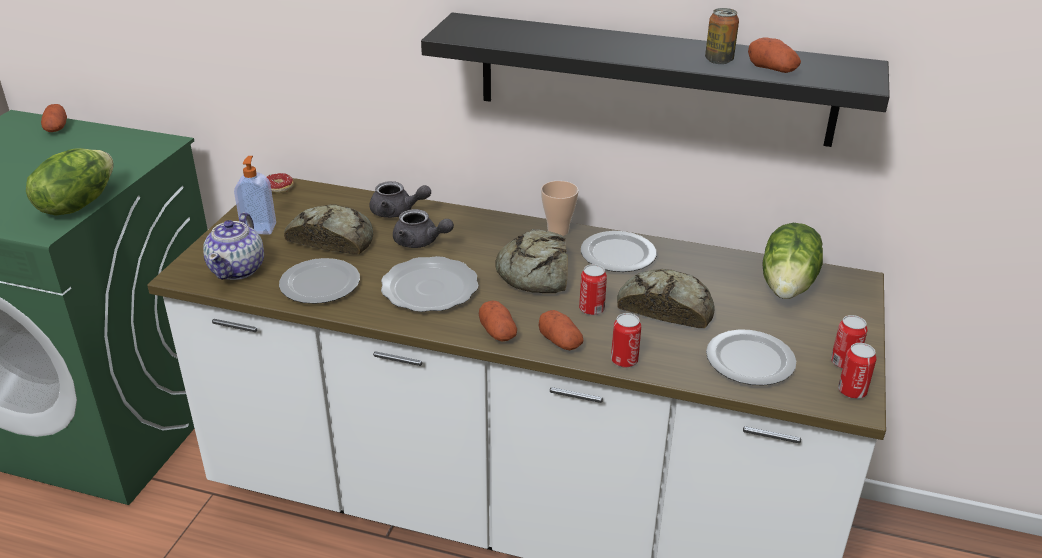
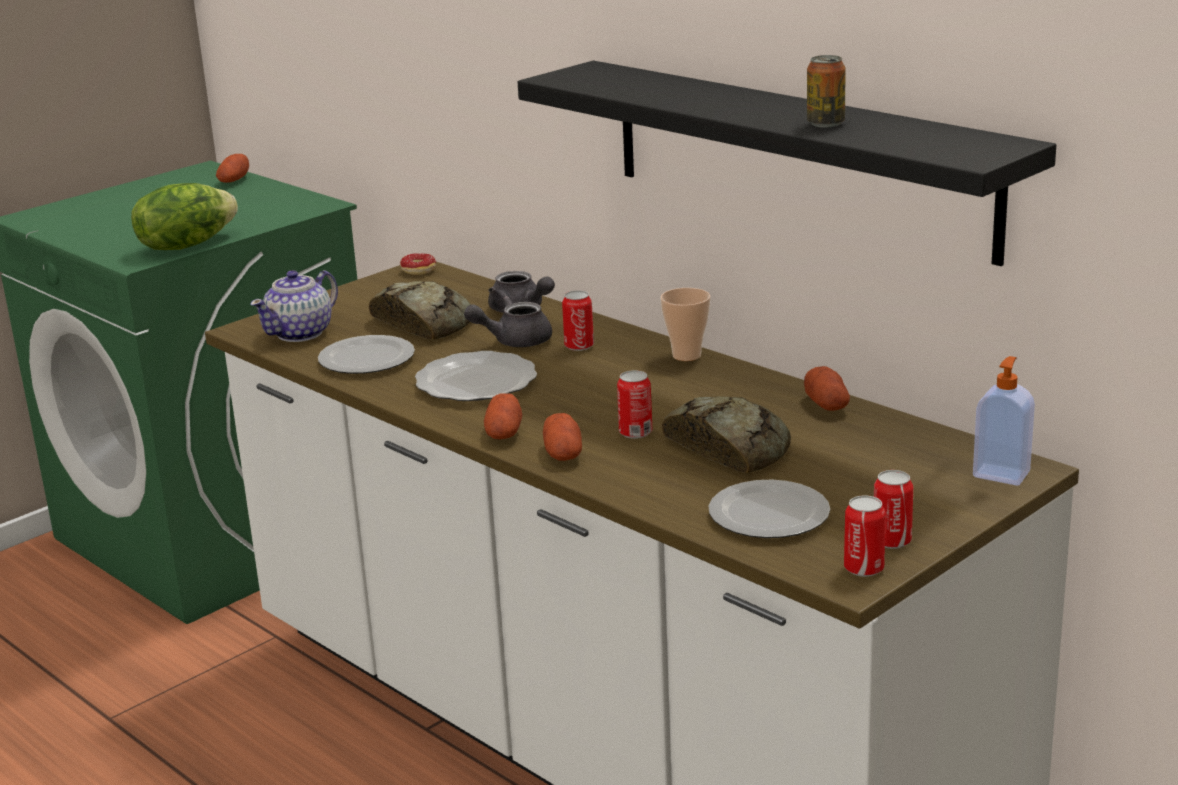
camera: 30 degrees right, 10 degrees down
(259, 228) = (359, 302): soap dispenser -> soap dispenser (1001, 474)
(420, 242) = (514, 341): grey teapot -> grey teapot turned 105 degrees clockwise
(535, 272) = (611, 388): bread -> none
(618, 255) = (731, 390): plate -> none
(624, 360) = (615, 484): can -> can (579, 346)
(772, 69) = (876, 137): potato -> potato (826, 405)
(788, 285) = (919, 456): lettuce -> none

